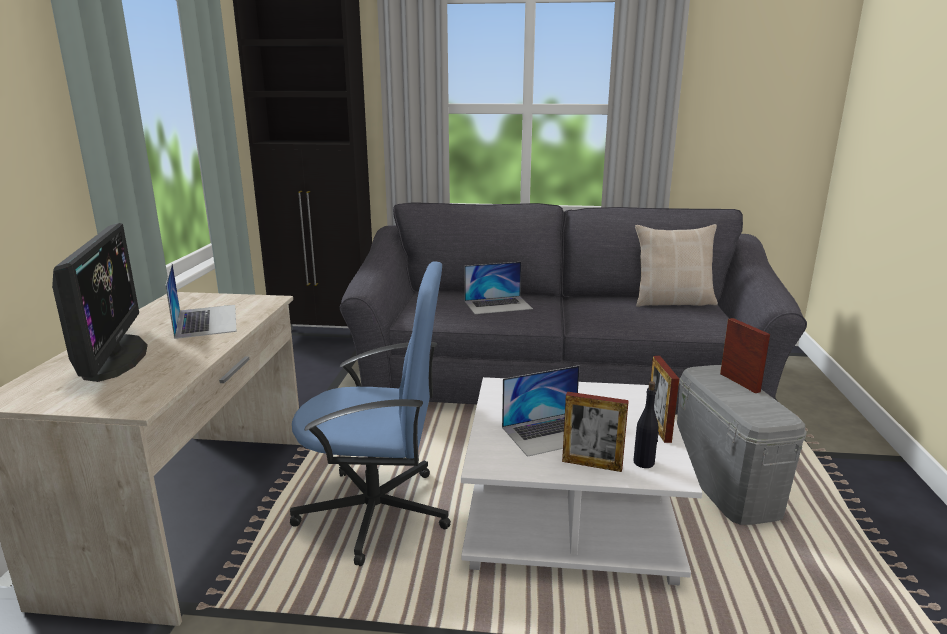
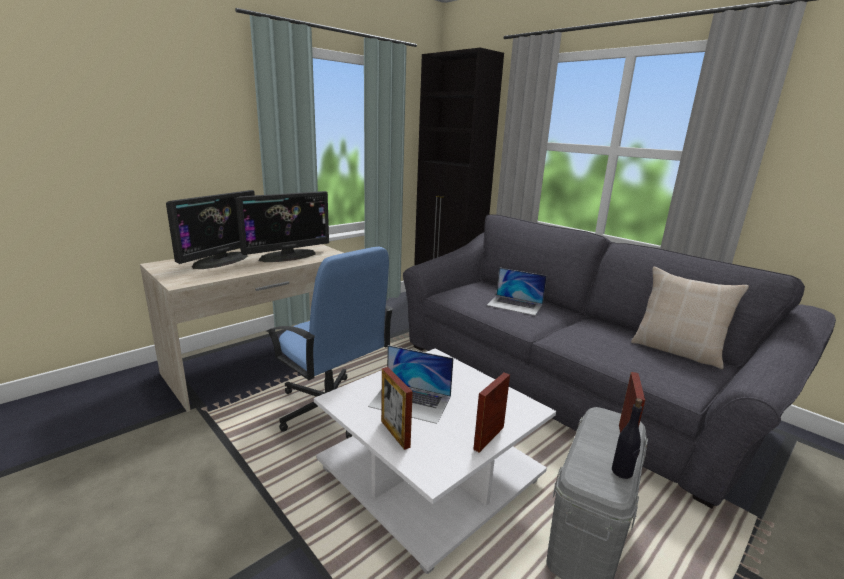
camera: 40 degrees right, 0 degrees up
(206, 321) = (287, 256): laptop -> monitor
(644, 463) = (431, 453): black bottle -> black bottle (622, 472)

